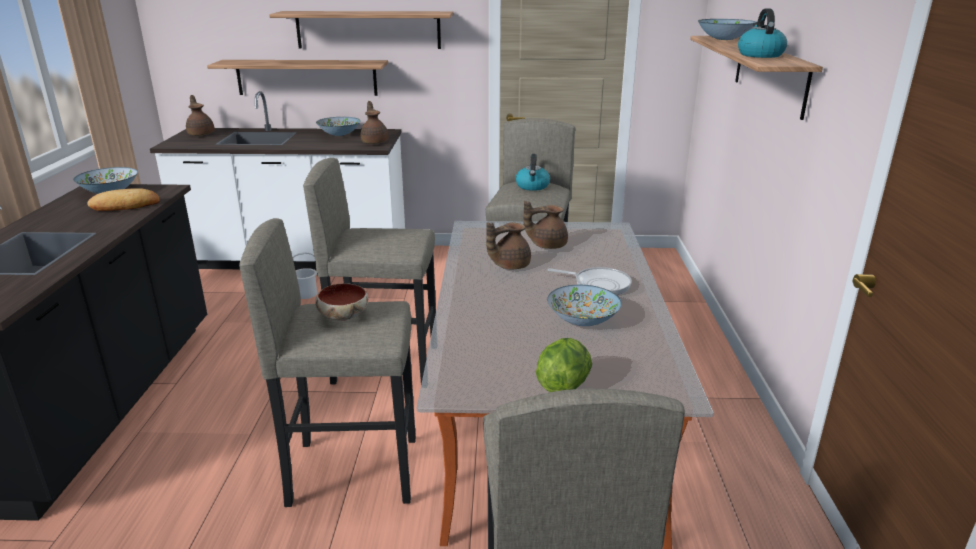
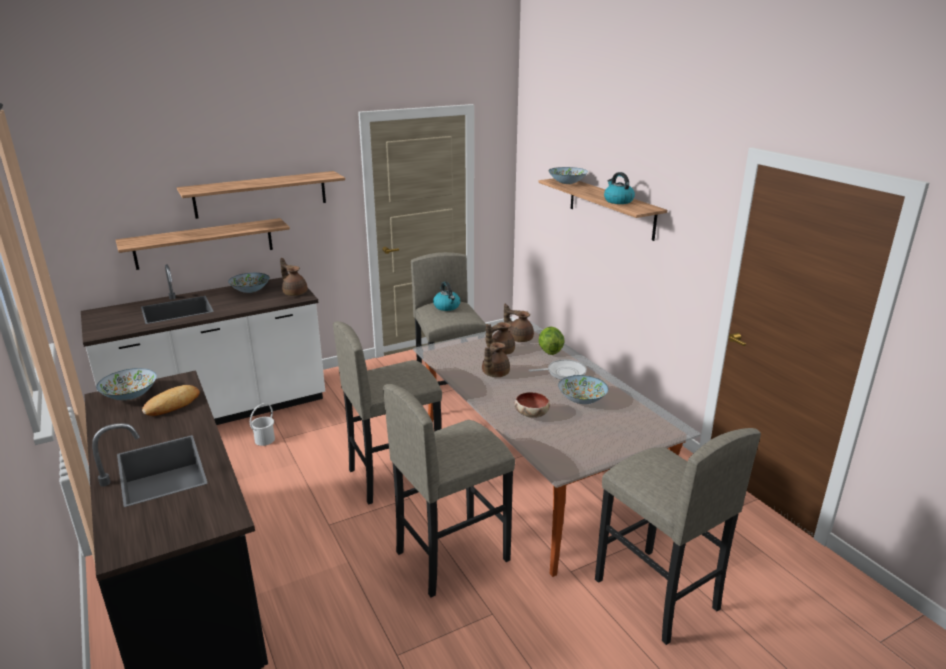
camera: 30 degrees left, 0 degrees up
(201, 134) = (110, 315): brown teapot -> brown teapot (519, 338)
(342, 316) = (452, 442): bowl -> bowl (531, 414)
(563, 385) = (617, 443): lettuce -> lettuce (550, 351)

